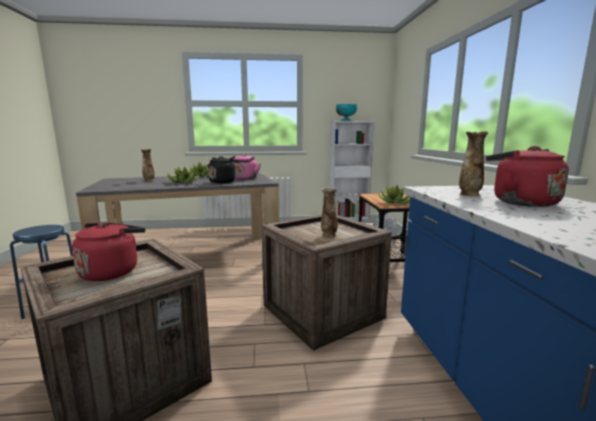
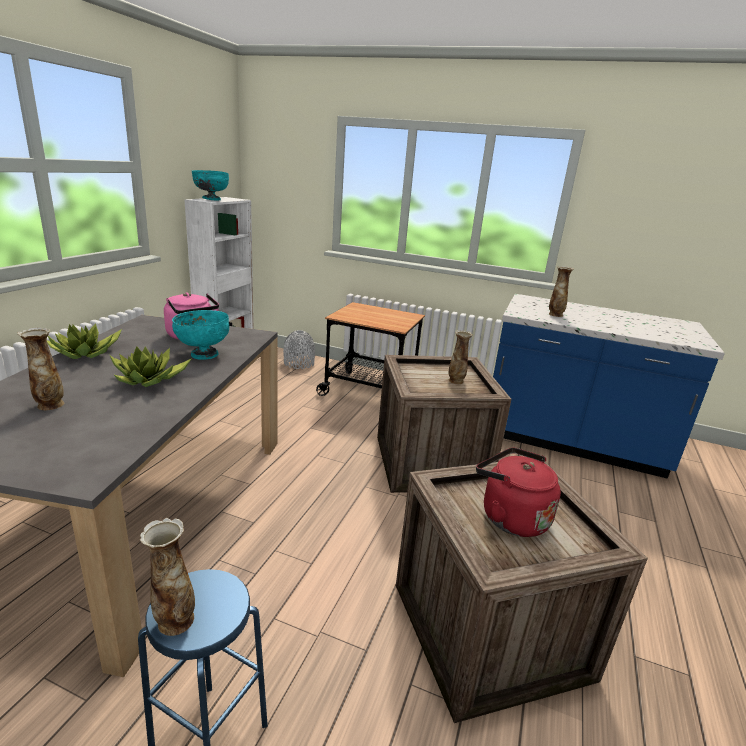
camera: 65 degrees left, 10 degrees up
(30, 229) = (174, 621): none -> vase
(223, 182) = (203, 354): black kettle -> turquoise bowl
(395, 203) = (394, 322): potted plant -> none
(520, 202) = (586, 315): red kettle -> none

